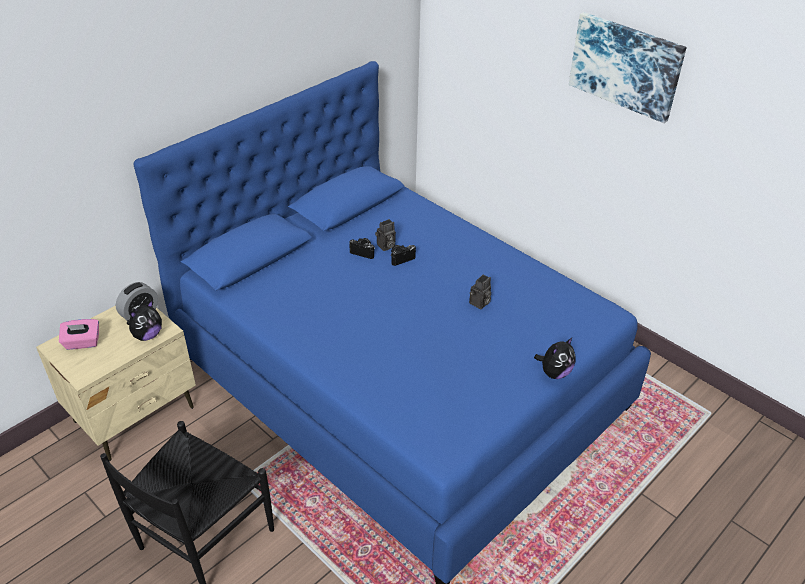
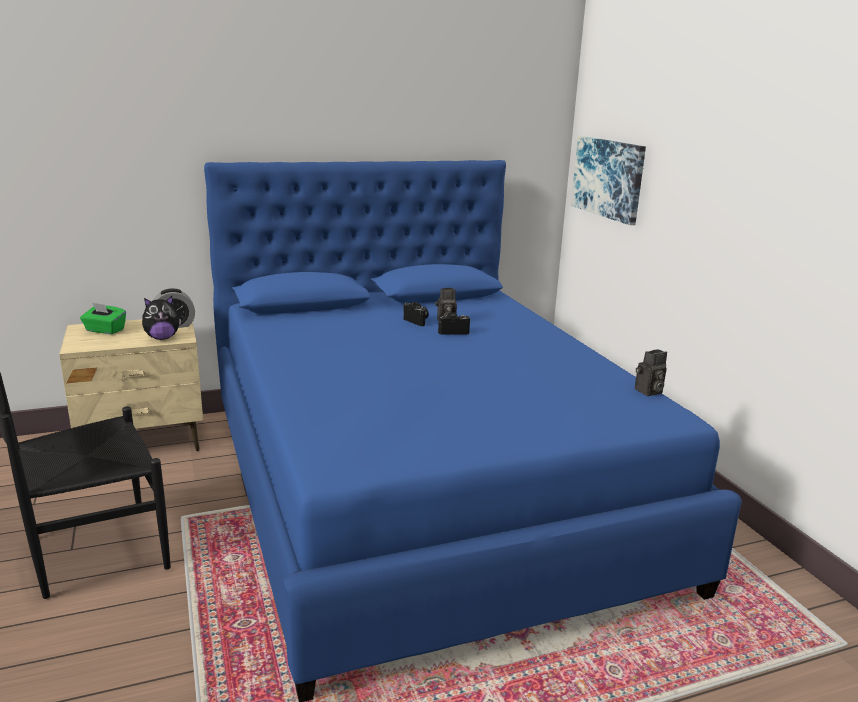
camera: 25 degrees right, 20 degrees down
(82, 343) = (105, 330): pink tissue box -> green tissue box
(479, 303) = (509, 375): camera -> camera (648, 392)
(554, 372) = (552, 444): plush toy -> none
(626, 65) = (759, 127): picture -> picture (608, 178)

